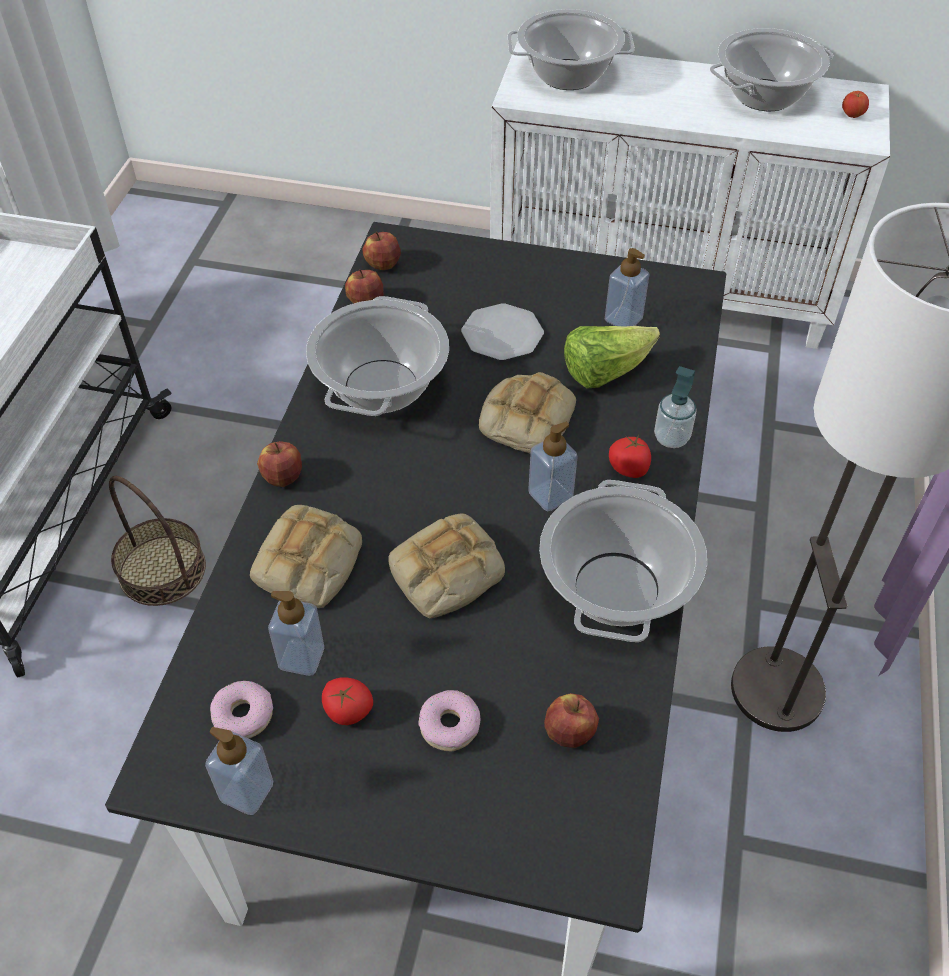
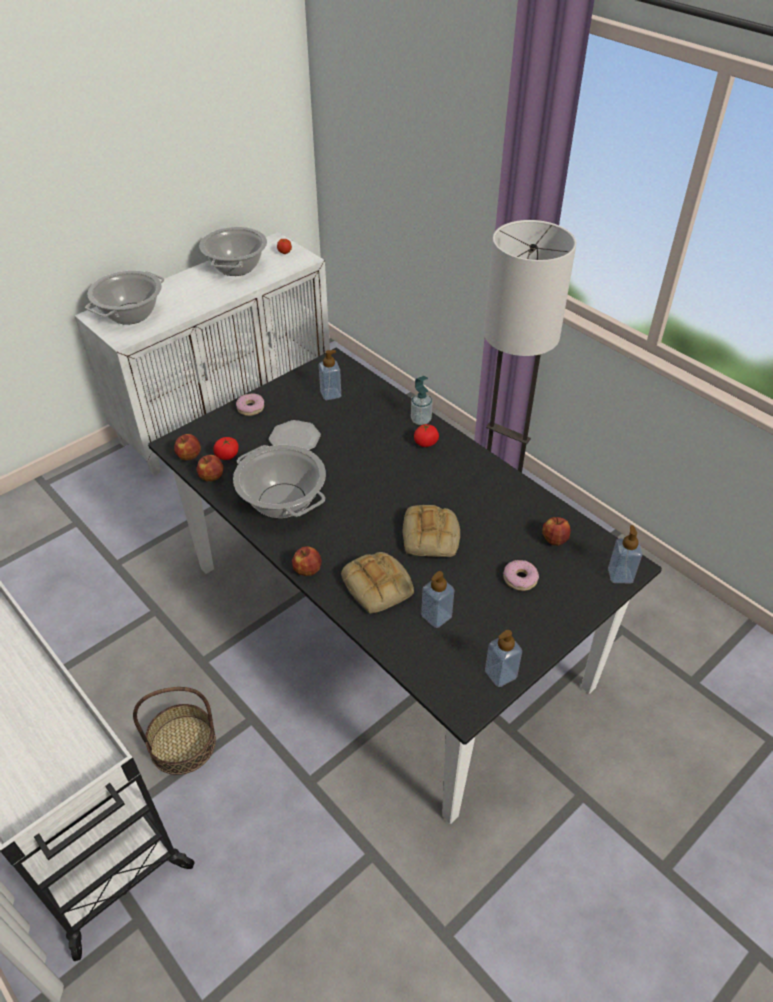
camera: 55 degrees left, 5 degrees down
(243, 715) = (453, 656): donut -> donut (250, 408)
(347, 711) = (483, 613): tomato -> tomato (227, 456)
(526, 418) = (360, 460): bread -> none
(550, 495) = (417, 477): soap dispenser -> soap dispenser (620, 575)
(604, 371) = (358, 418): lettuce -> none
(616, 587) = (489, 484): cooking pot -> none

